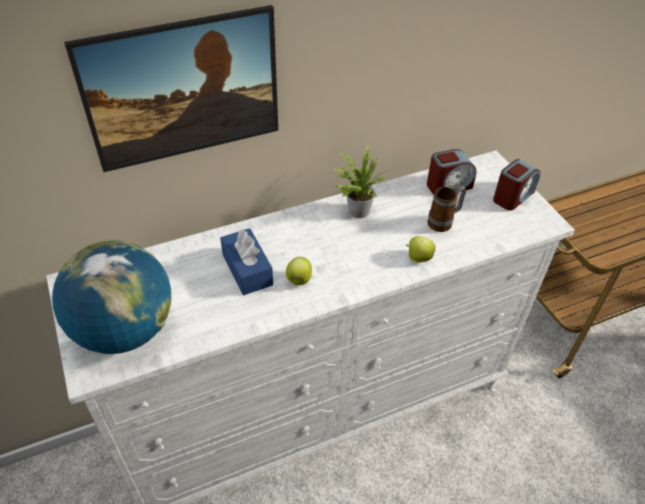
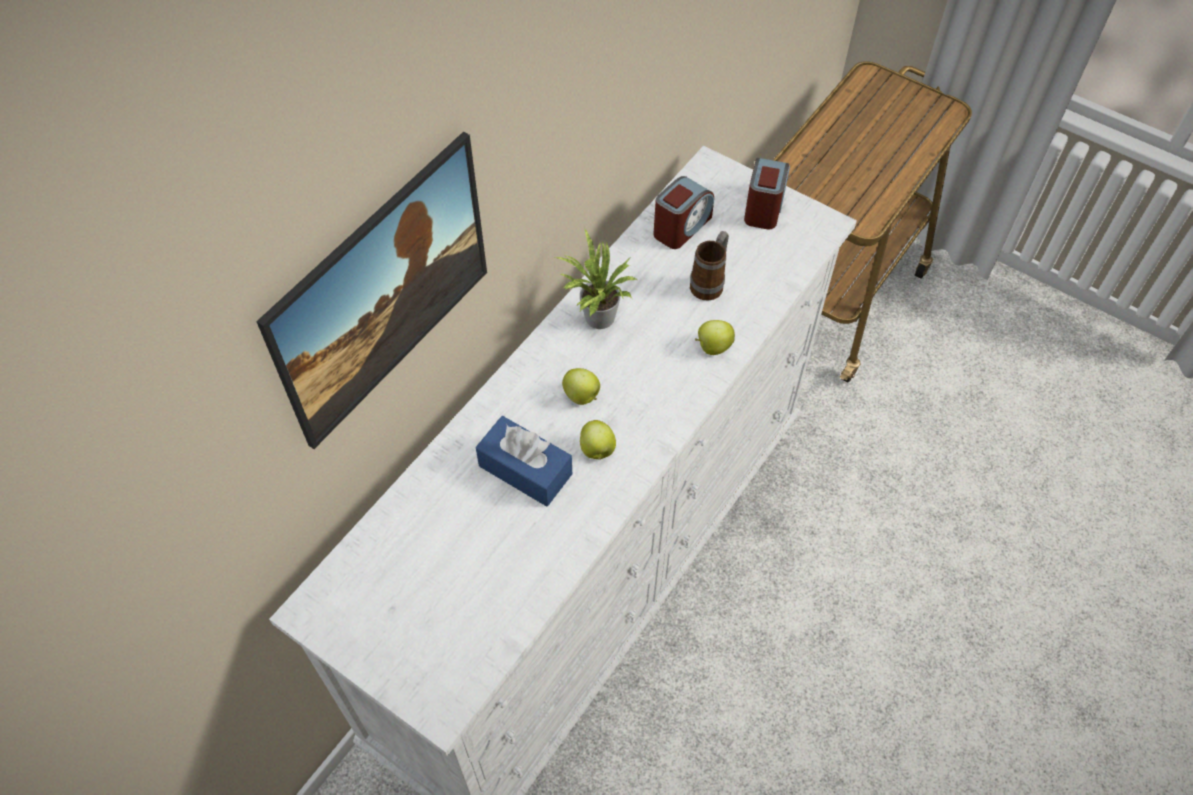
camera: 30 degrees left, 10 degrees up
(125, 330) = (440, 631): globe -> none
(314, 247) = (582, 396): none -> apple

